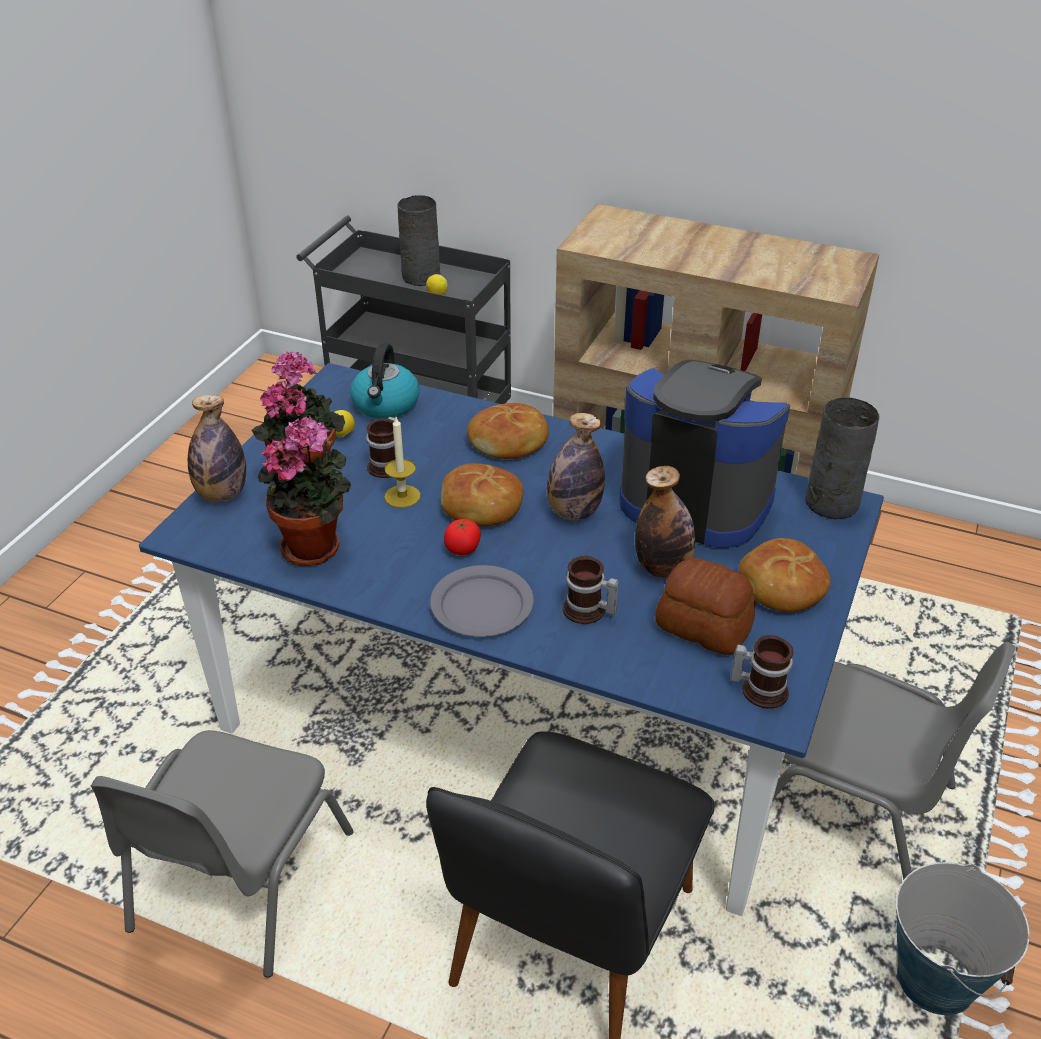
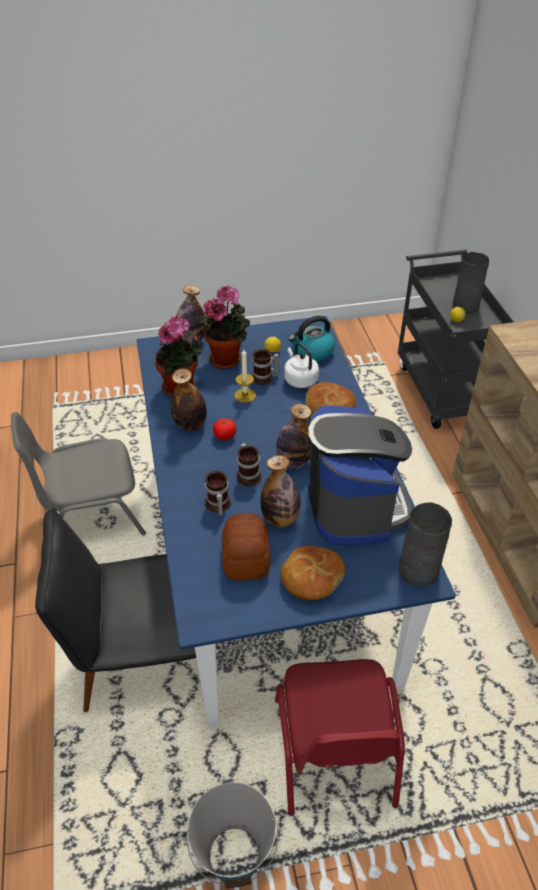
camera: 55 degrees right, 5 degrees up
(404, 570) = (190, 425): none -> bottle
(427, 439) = (299, 379): none -> white kettle
(481, 506) = (264, 425): bread -> none
(481, 605) = (188, 463): grey plate -> none
(760, 689) = (214, 604): mug -> mug (249, 474)
(855, 805) = (335, 753): grey chair -> red chair

